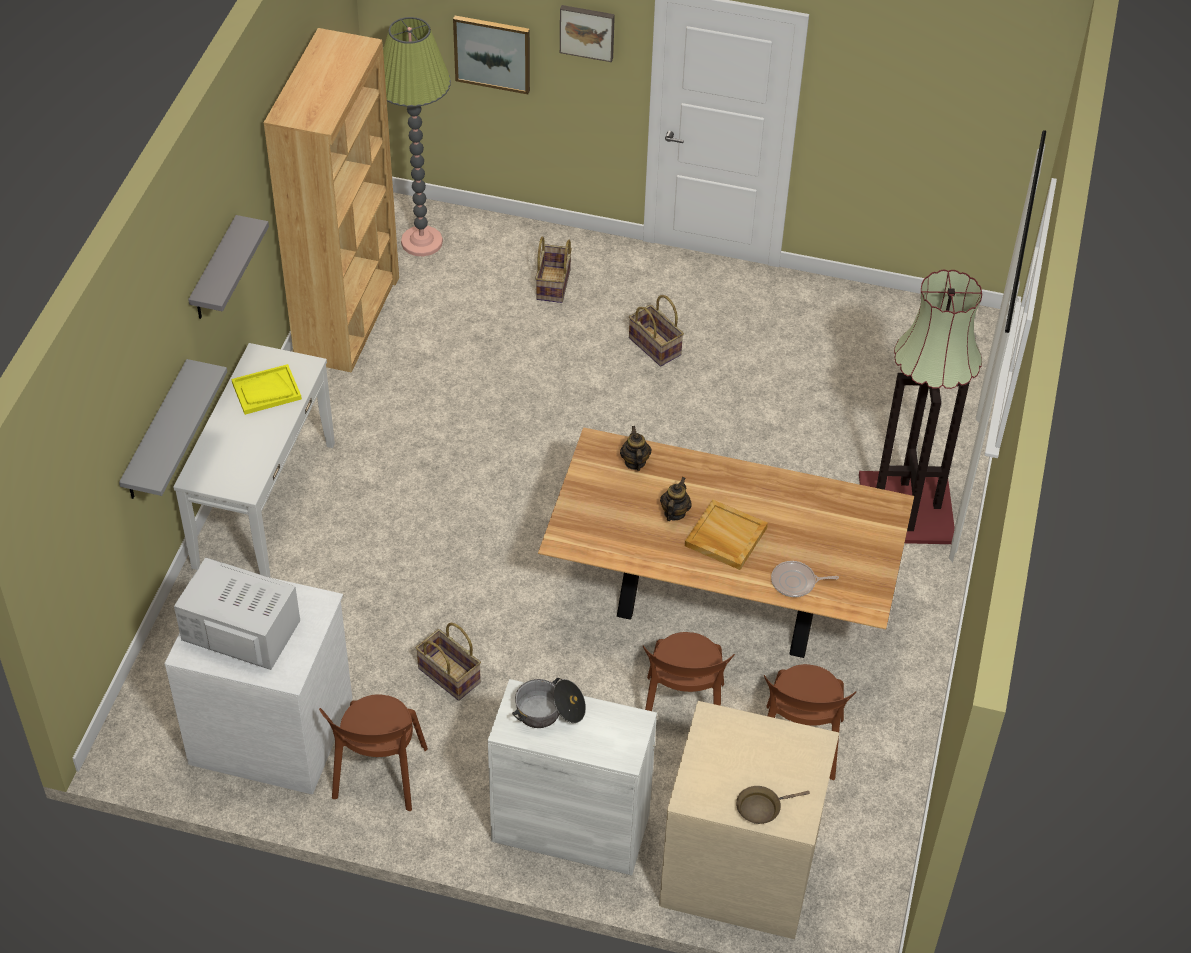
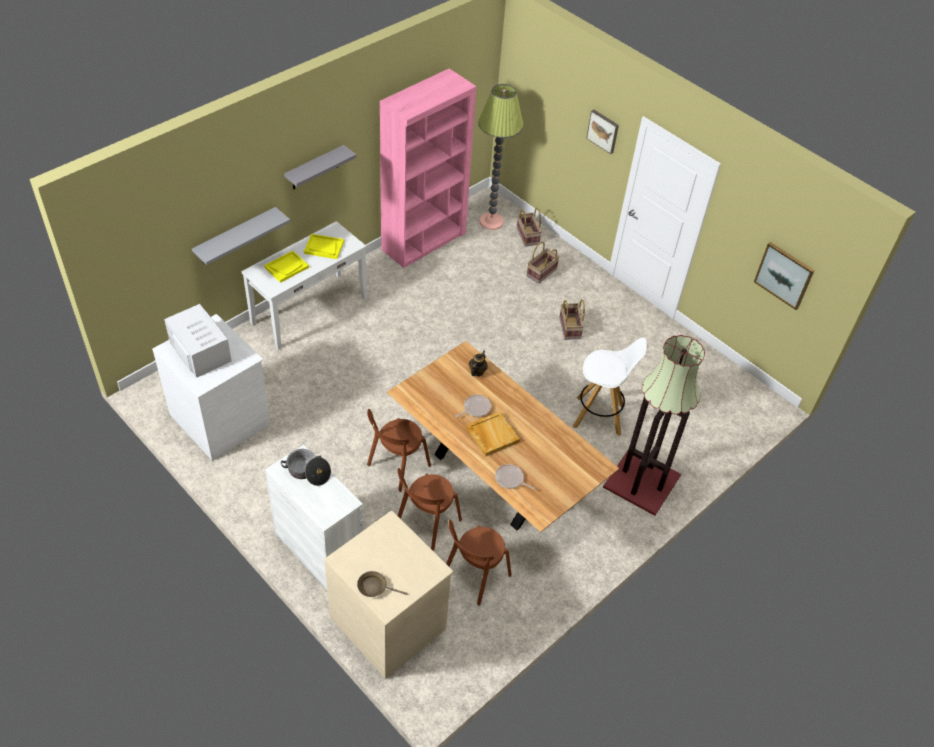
camera: 30 degrees right, 0 degrees up
(237, 447) = (286, 267): none -> yellow tray
(348, 317) = (424, 241): brown bookcase -> pink bookcase
(379, 777) = (249, 470): brown chair -> brown chair (396, 467)
(448, 676) = (325, 438): basket -> basket (527, 236)
(492, 53) = (555, 127): picture -> picture (784, 275)
(674, 513) = (475, 408): teapot -> frying pan
(788, 449) = (599, 416): none -> white stool

